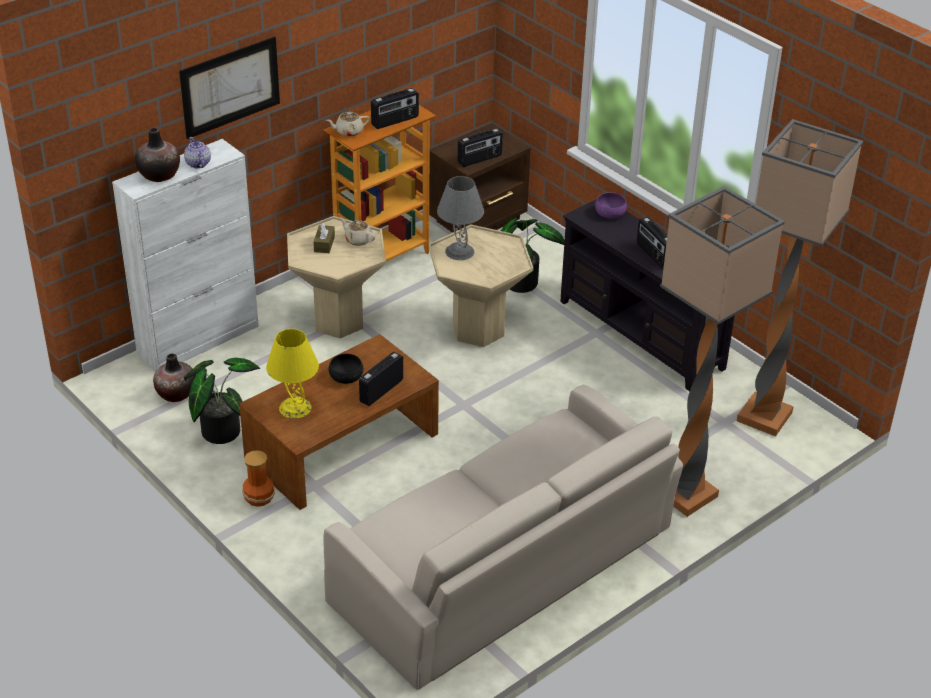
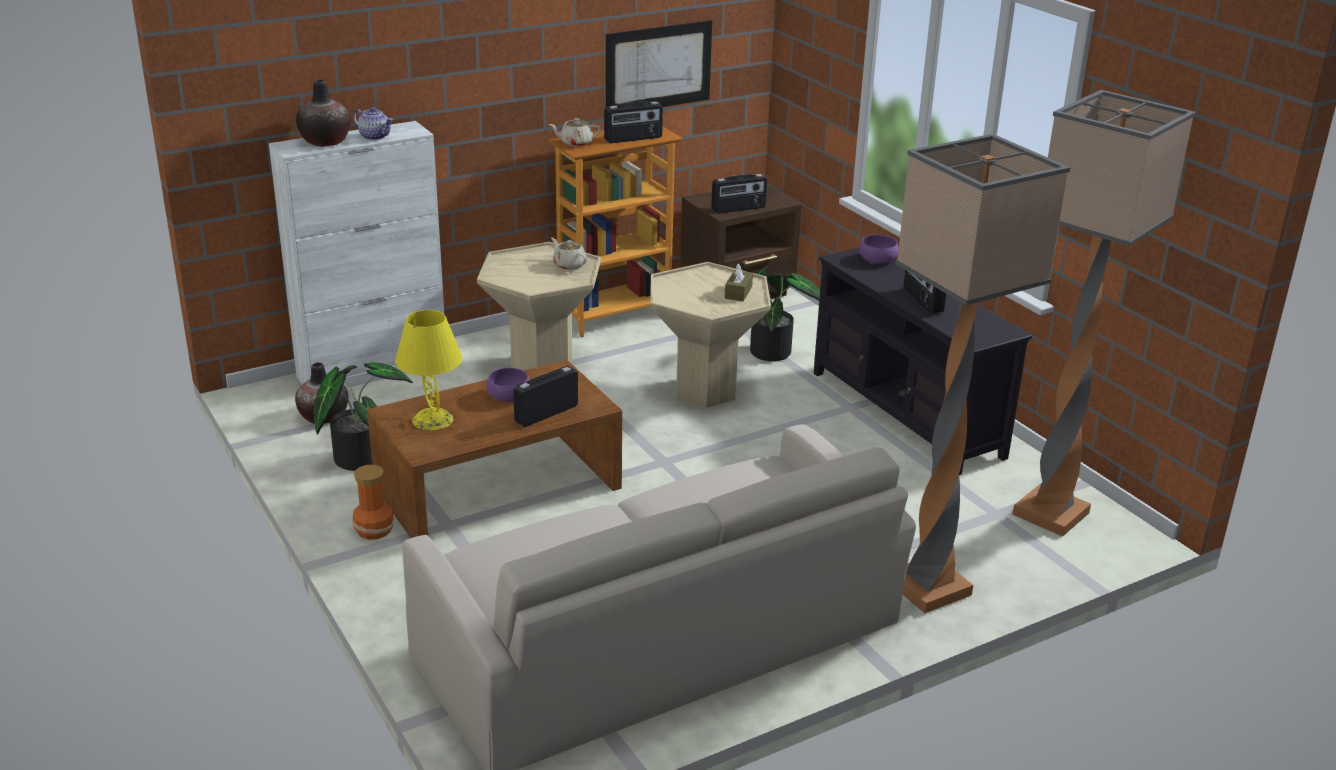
camera: 10 degrees right, 10 degrees down
(197, 163) = (375, 136): teapot -> teapot turned 135 degrees clockwise
(230, 87) = (430, 59): picture -> picture (658, 67)
(324, 244) = (528, 265): brown tissue box -> brown tissue box (738, 292)
(346, 376) = (508, 396): black bowl -> purple bowl
(460, 251) = (686, 285): grey table lamp -> none

